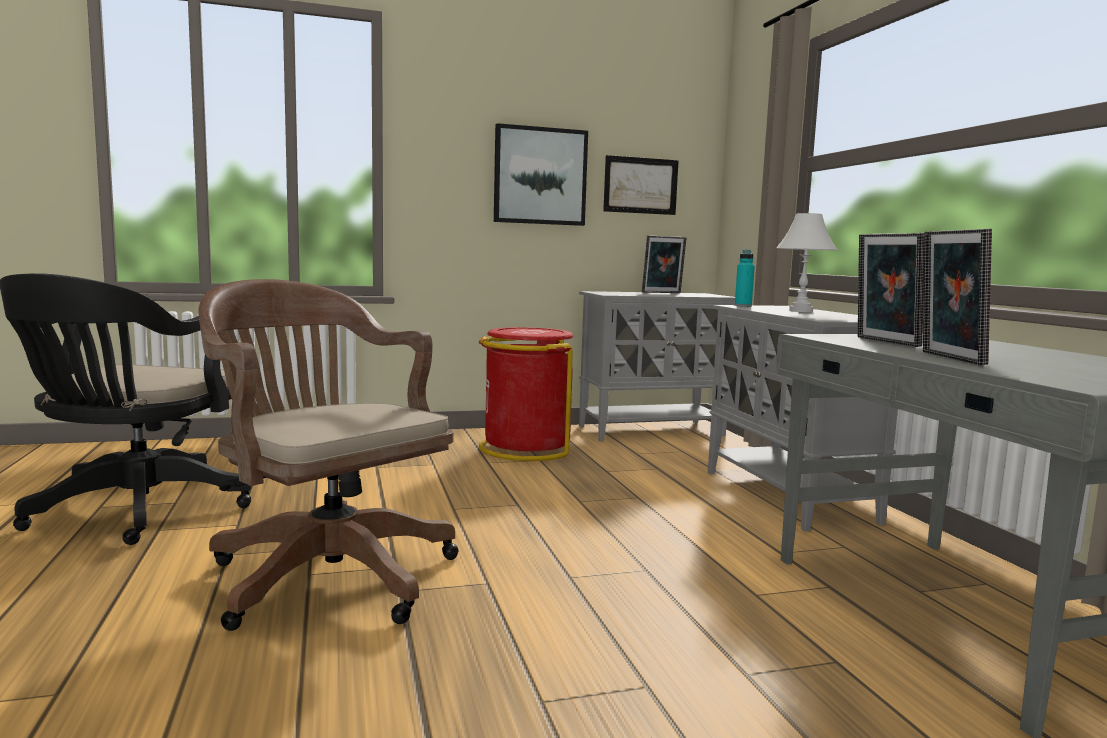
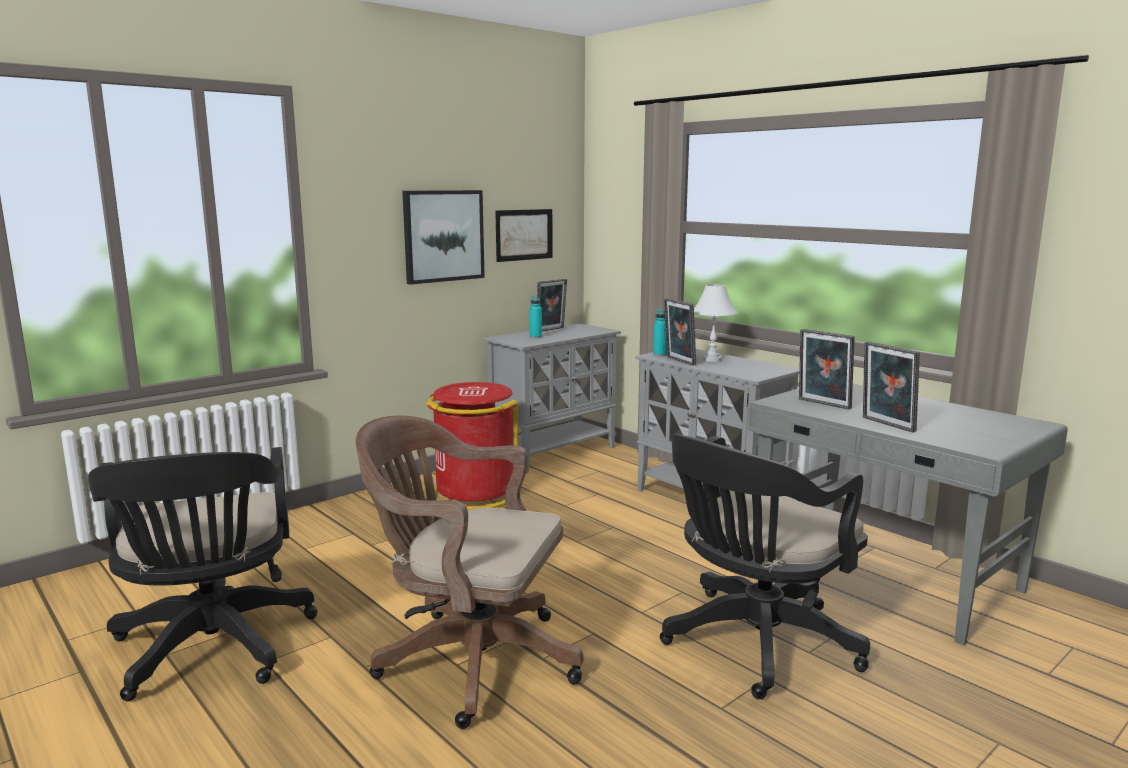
camera: 25 degrees left, 5 degrees up
(633, 293) = (535, 337): none -> turquoise bottle
(674, 645) = (754, 645): none -> black office chair
(754, 309) = (678, 361): none -> picture frame

